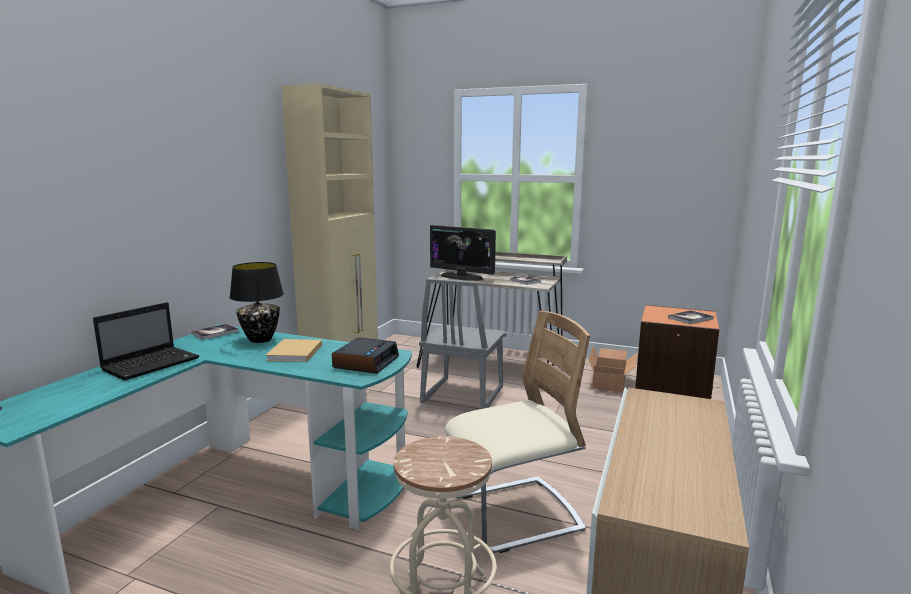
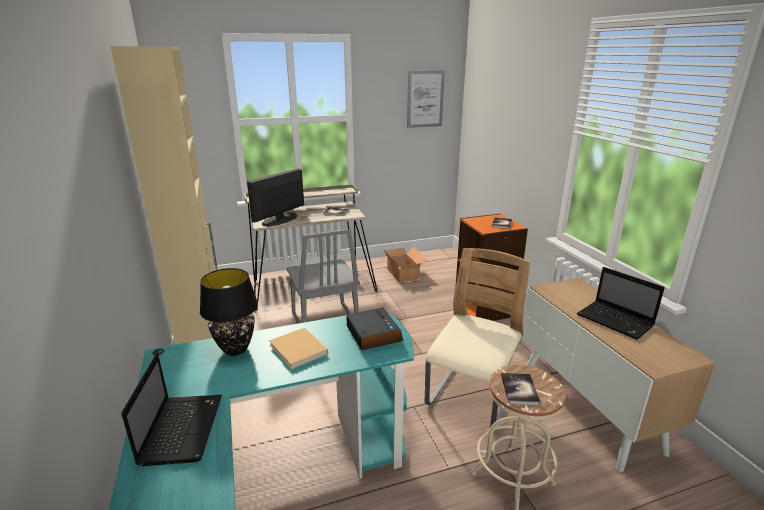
camera: 40 degrees left, 10 degrees up
(215, 333) = (170, 361): book -> book (519, 389)
(462, 277) = (280, 220): monitor -> monitor turned 135 degrees clockwise
(678, 451) = (616, 321): none -> laptop
(684, 160) = (425, 99): none -> picture

